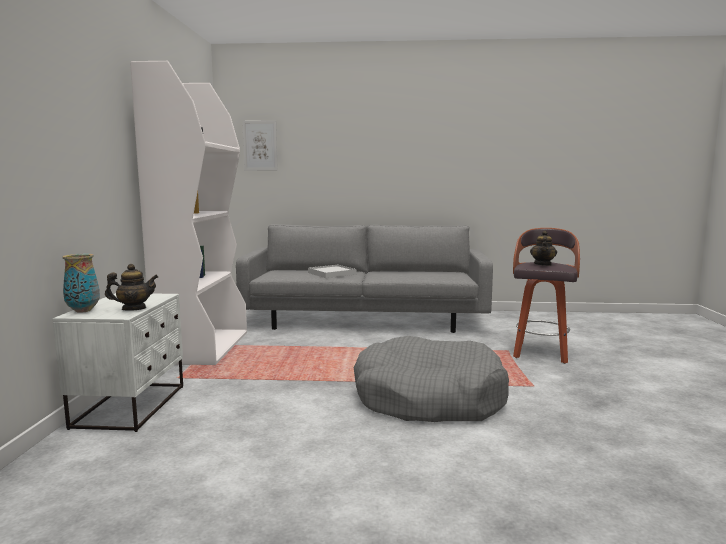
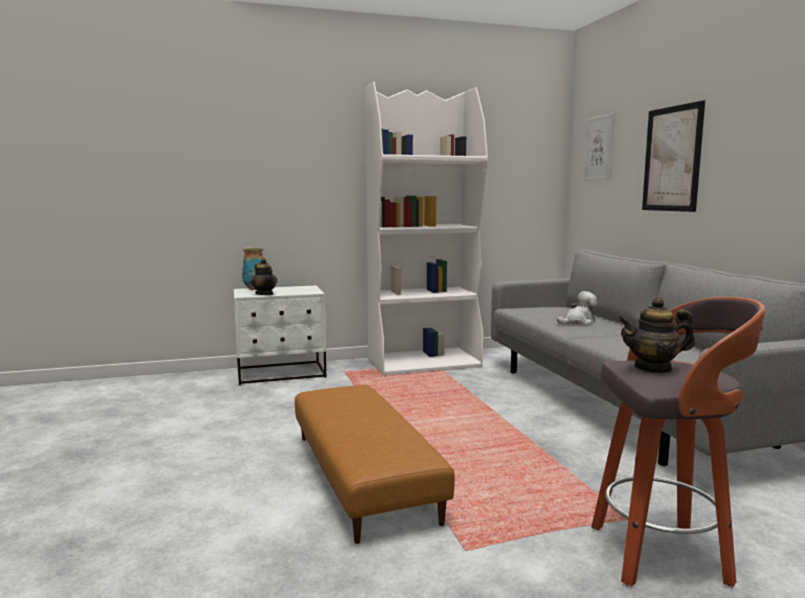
camera: 70 degrees right, 0 degrees up
(332, 273) = (578, 322): white tray -> plush toy
(341, 158) = (672, 159): none -> picture
(428, 398) = (364, 475): grey dog bed -> brown ottoman

